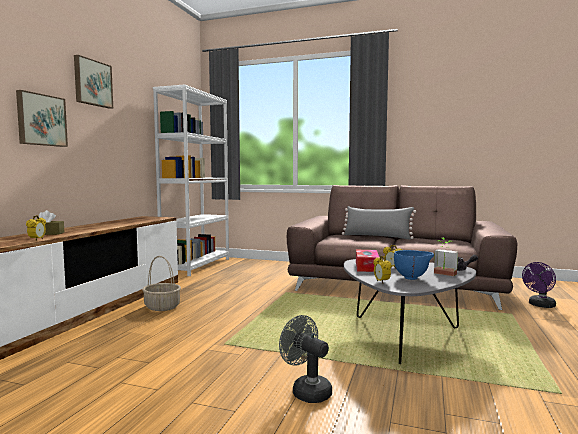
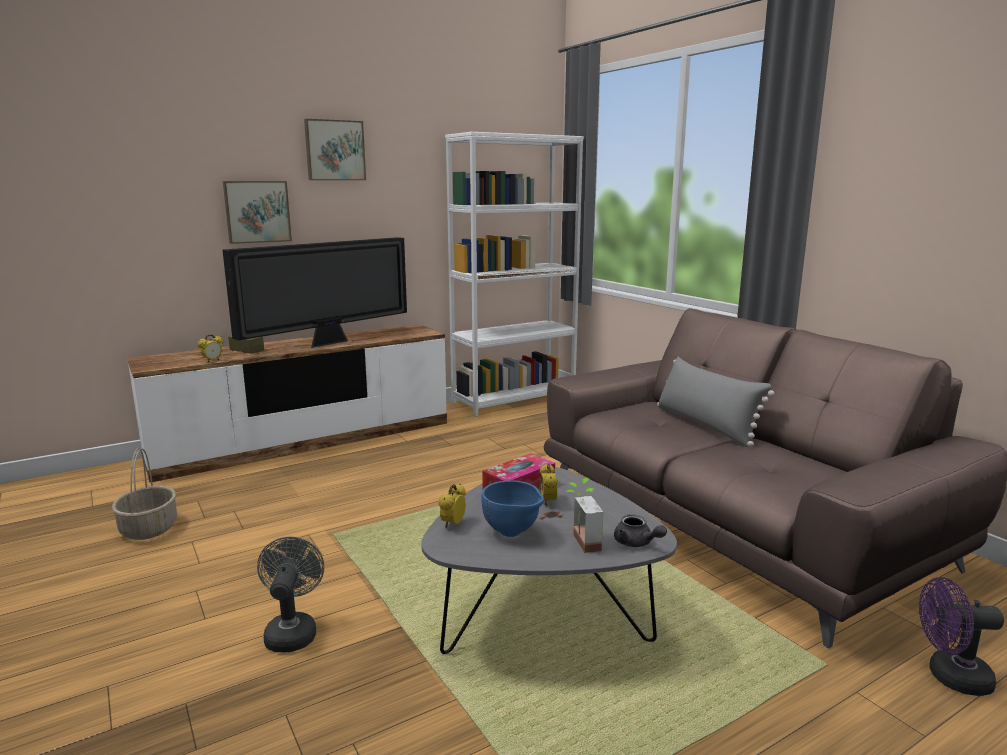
camera: 40 degrees right, 10 degrees up
(107, 225) = (329, 343): none -> television
(161, 307) = (368, 458): basket -> basket (148, 528)

